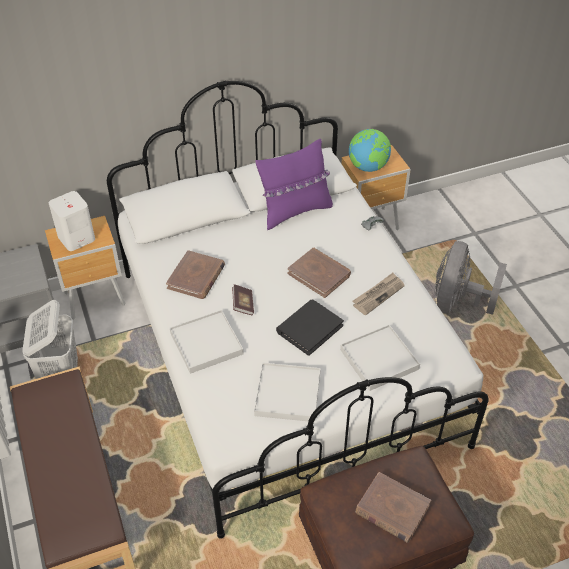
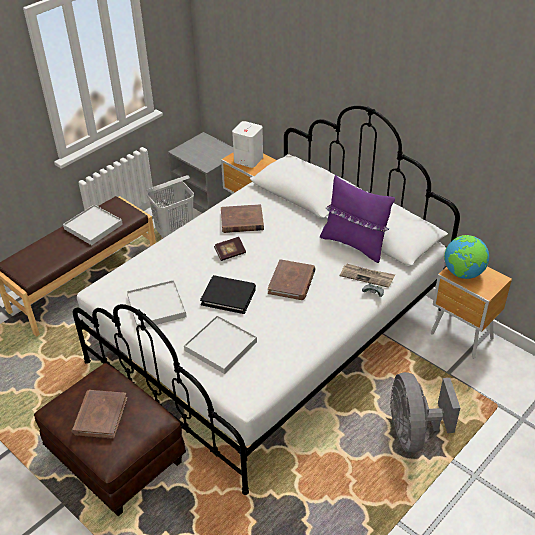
camera: 65 degrees right, 5 degrees down
(206, 343) = (181, 249): white tray -> white tray (93, 226)
(378, 294) = (293, 323): newspaper -> newspaper (367, 276)
(457, 302) = (413, 432): grey fan -> grey fan turned 90 degrees counterclockwise

